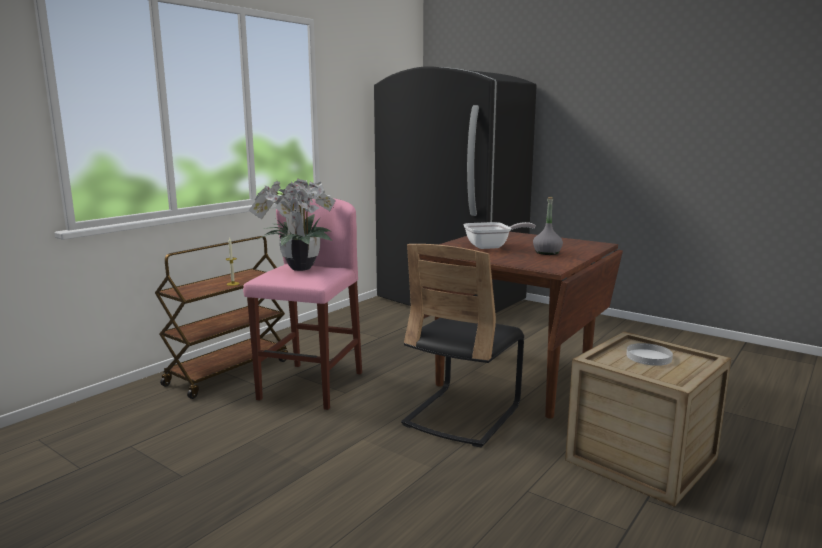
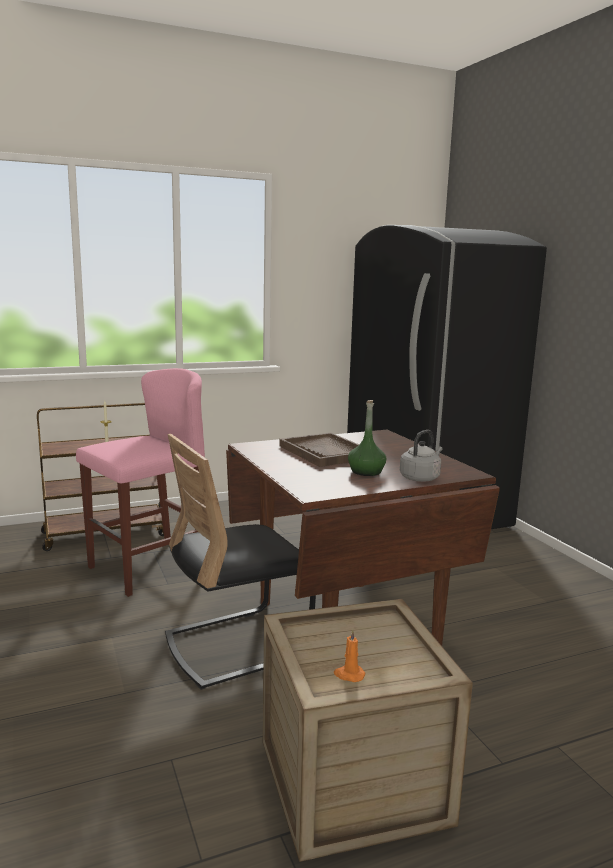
camera: 30 degrees right, 0 degrees up
(298, 268) = (141, 441): potted plant -> none
(491, 246) = (325, 452): frying pan -> brown tray
(547, 253) = (366, 472): grey bottle -> green bottle
(584, 250) = (421, 478): none -> grey kettle
(648, 357) = (367, 642): white plate -> none
(671, 373) = (349, 675): none -> orange candle

